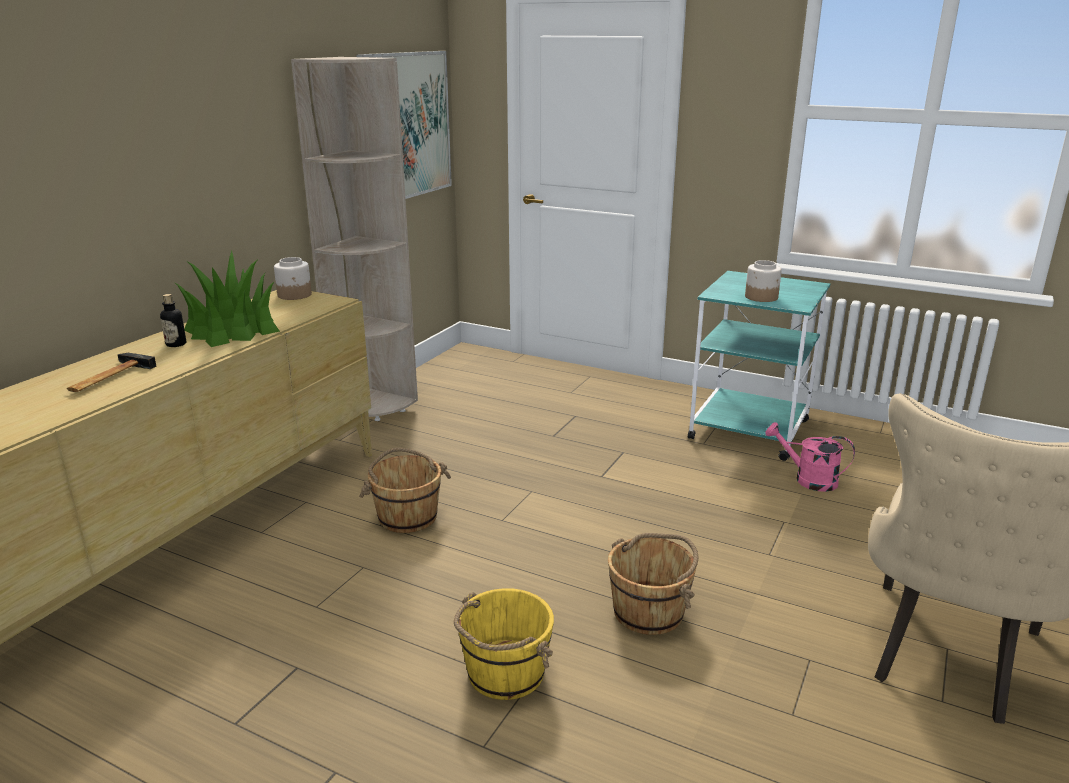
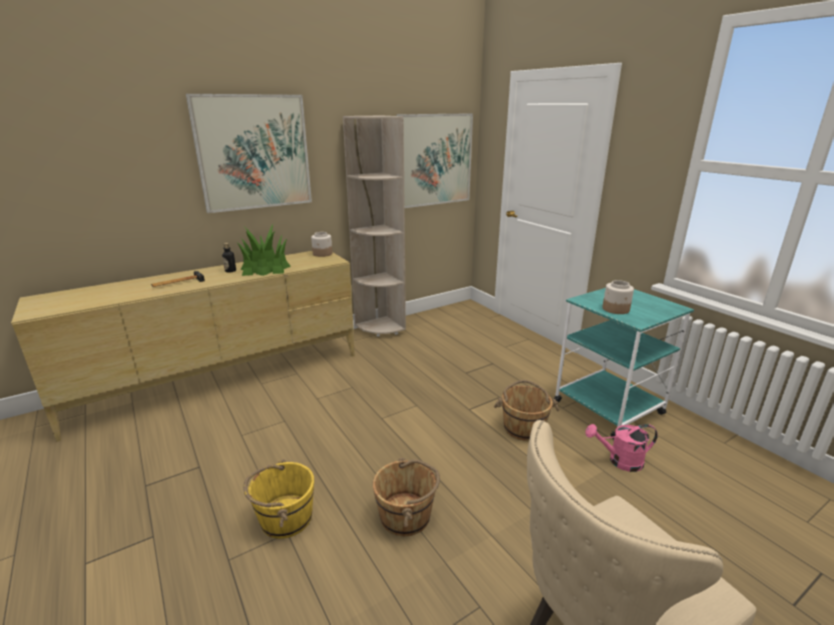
camera: 30 degrees right, 0 degrees up
(172, 128) = (254, 153): none -> picture
(407, 516) = (335, 398): brown bucket -> brown bucket (523, 427)
(808, 479) = (619, 461): pink watering can -> pink watering can turned 60 degrees counterclockwise

